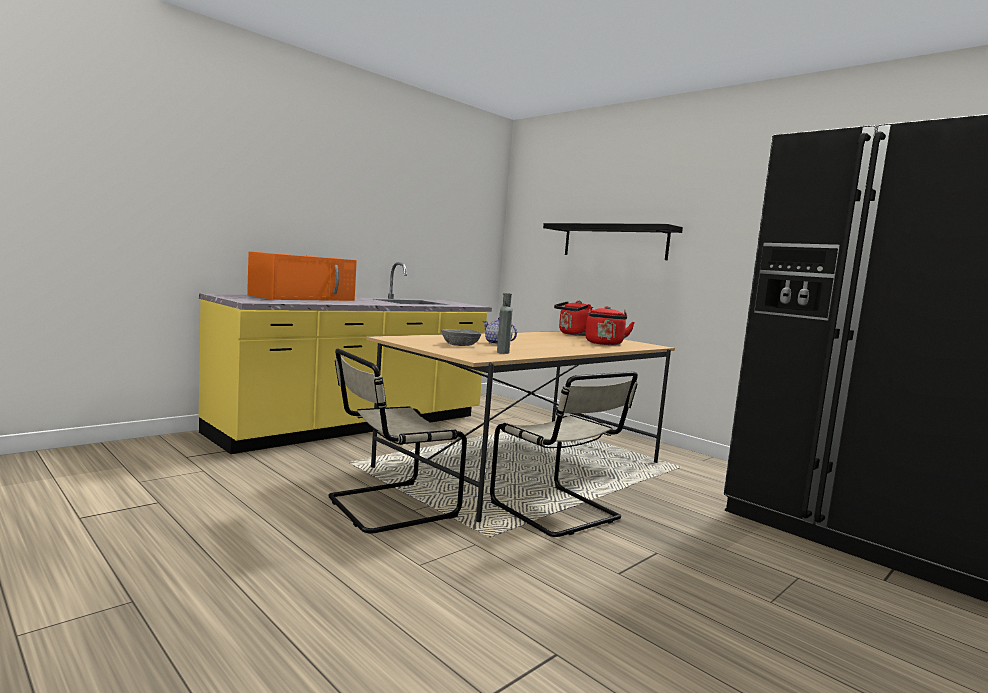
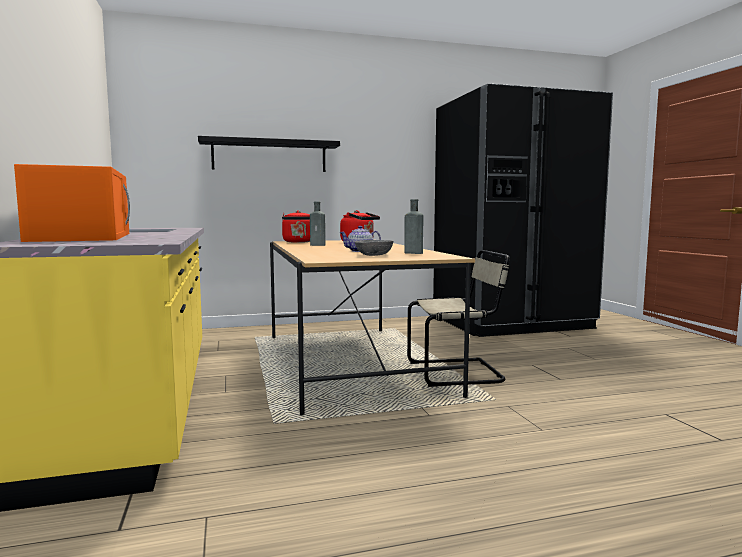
camera: 60 degrees left, 0 degrees up
(387, 507) = (417, 423): beige chair -> none
(545, 337) = (318, 245): none -> grey bottle

